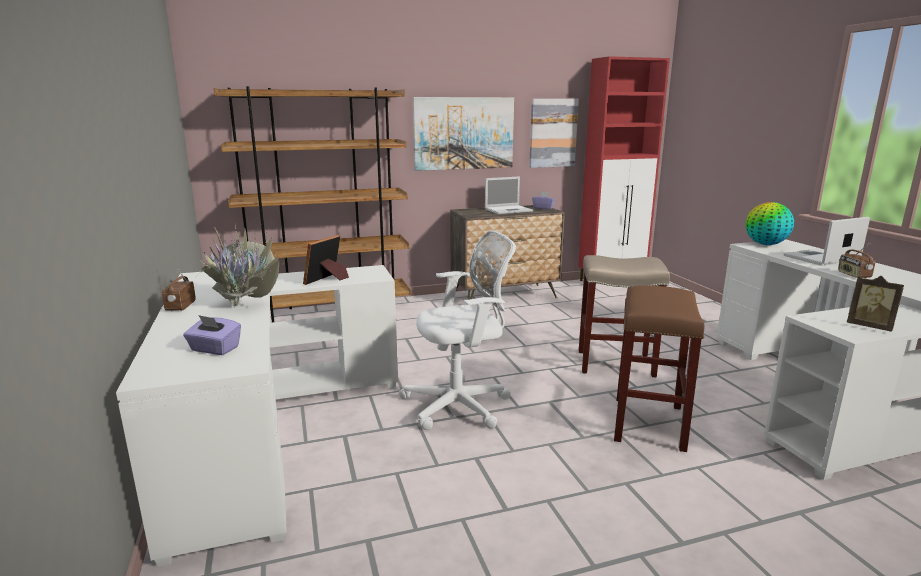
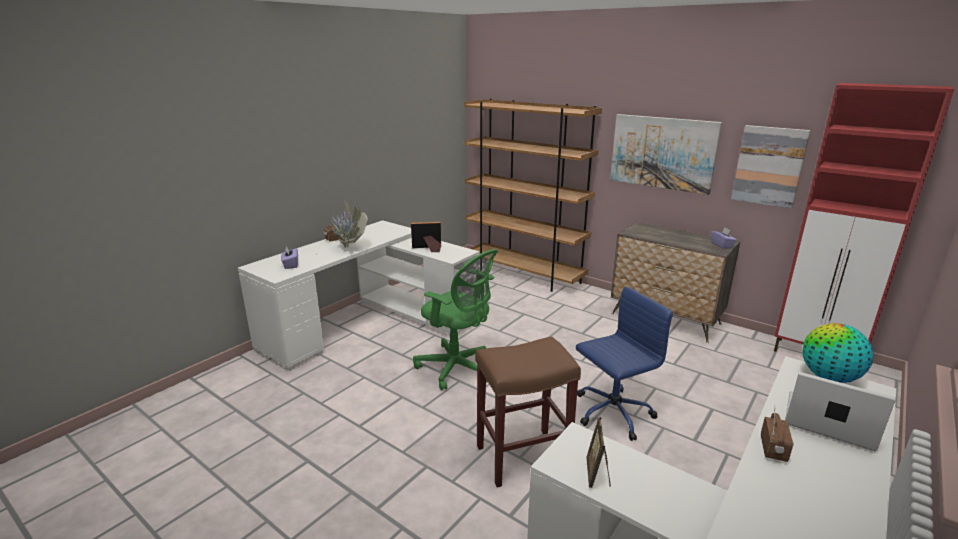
camera: 55 degrees right, 5 degrees up
(461, 405) = (457, 368): white office chair -> green office chair
(509, 210) = (681, 237): laptop -> none
(616, 363) = (612, 413): beige stool -> blue office chair
(853, 275) = (774, 449): radio -> radio turned 150 degrees clockwise

